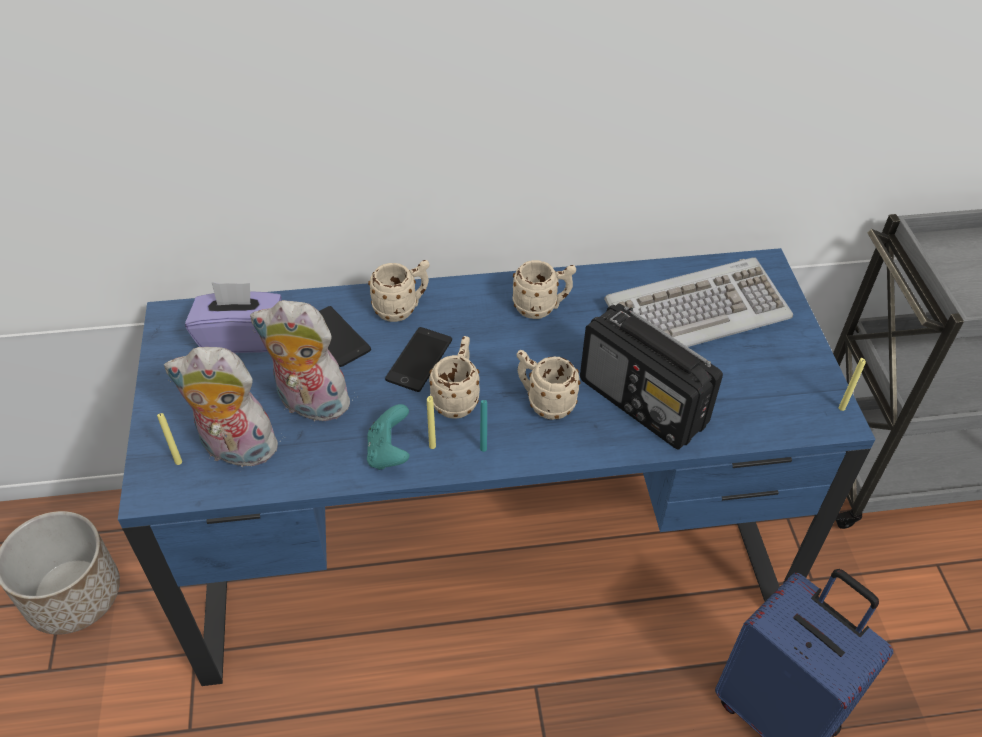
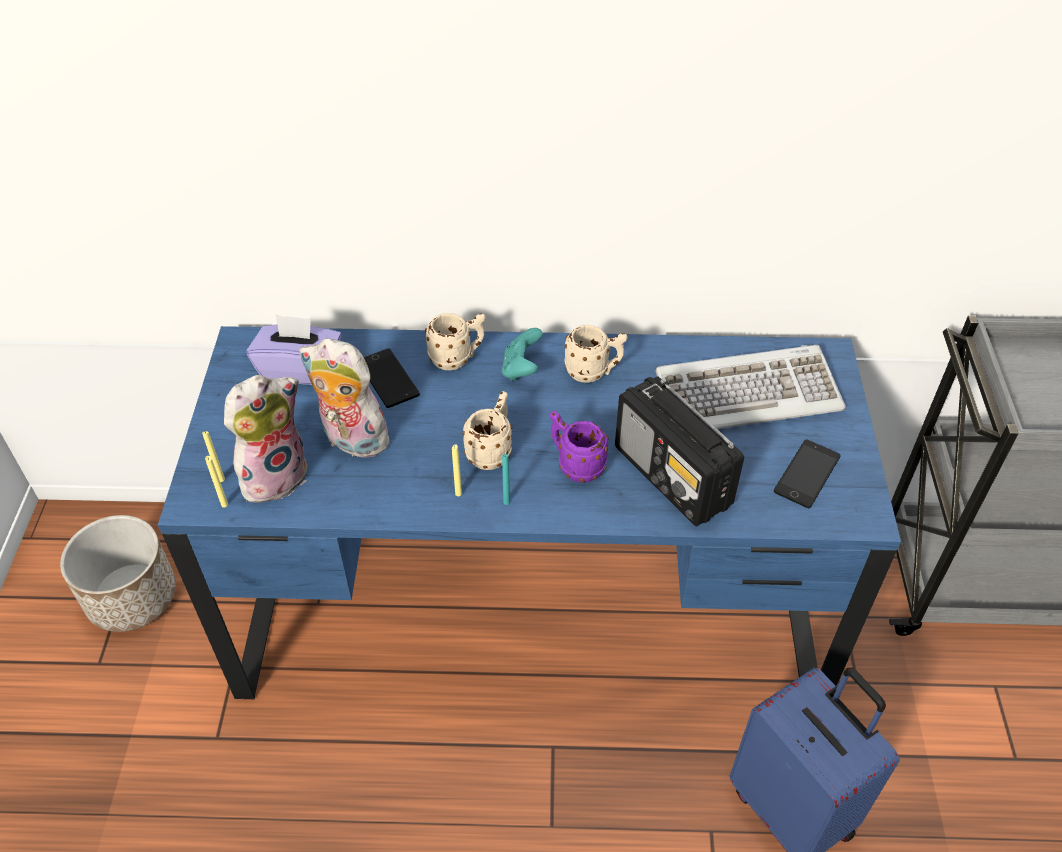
camera: 10 degrees right, 0 degrees up
(235, 450) = (274, 475): plush toy -> plush toy turned 120 degrees clockwise
(389, 452) = (416, 494): turquoise game controller -> turquoise game controller (521, 369)
(419, 360) = (463, 409): phone -> phone (807, 474)
(544, 402) = (575, 465): beige mug -> purple mug
(841, 408) = (873, 506): yellow candle -> yellow candle (224, 505)

